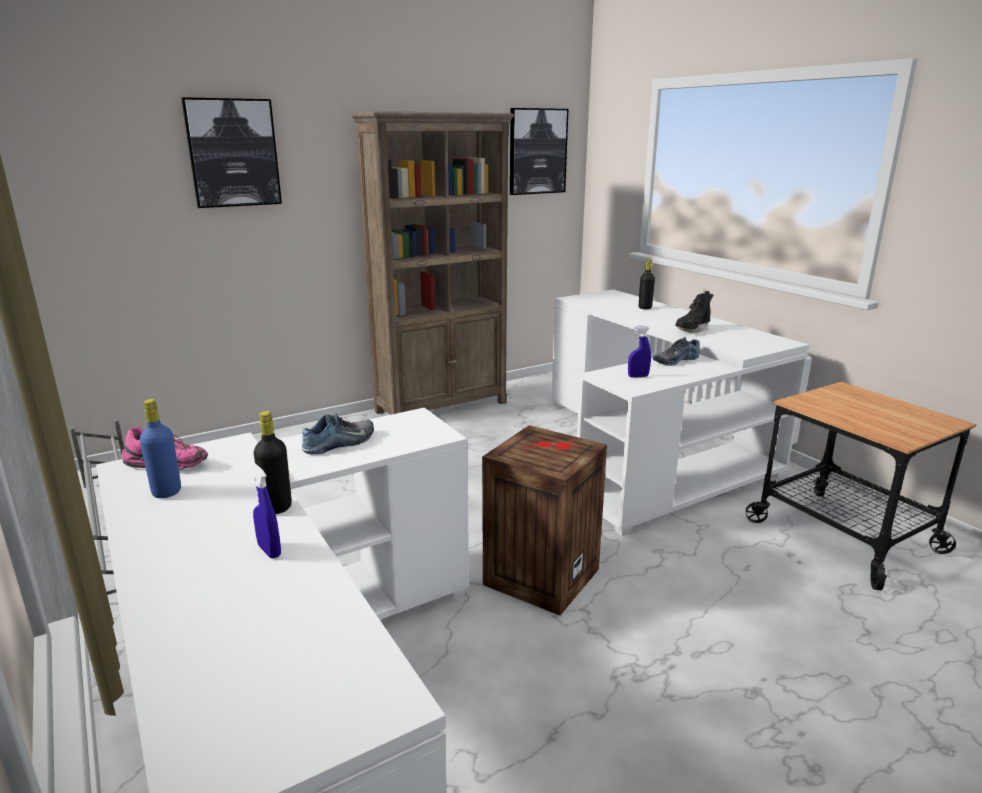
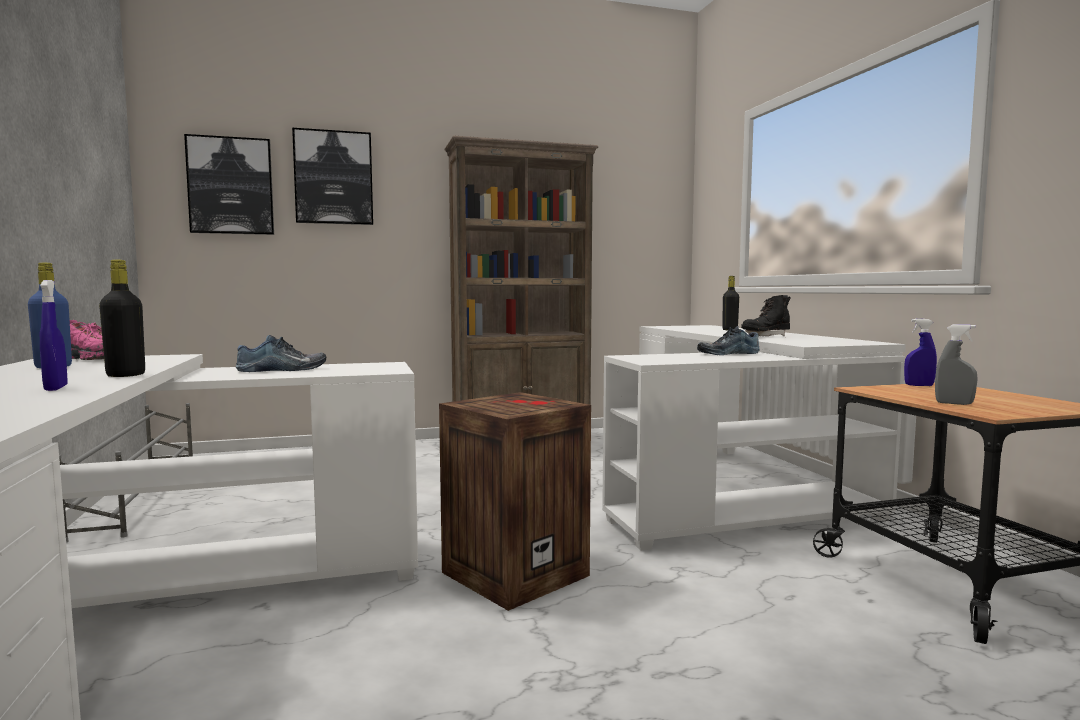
camera: 15 degrees right, 15 degrees down
(537, 151) = (637, 195): picture -> picture (231, 186)
(638, 376) = (667, 358): blue spray bottle -> blue spray bottle (919, 385)
(869, 425) = (954, 403): none -> grey spray bottle

